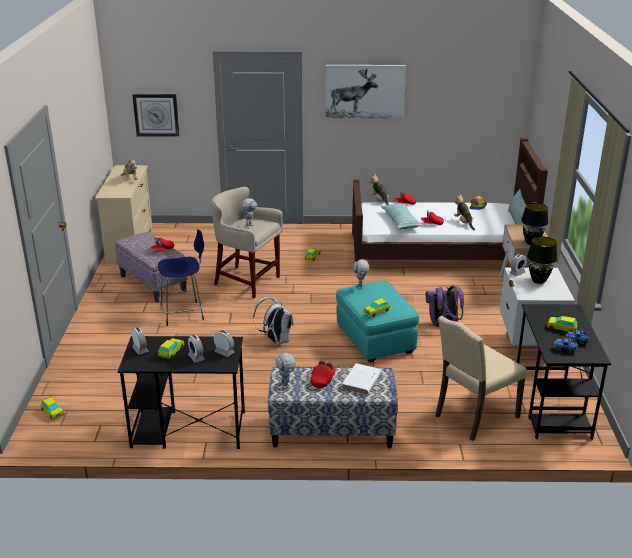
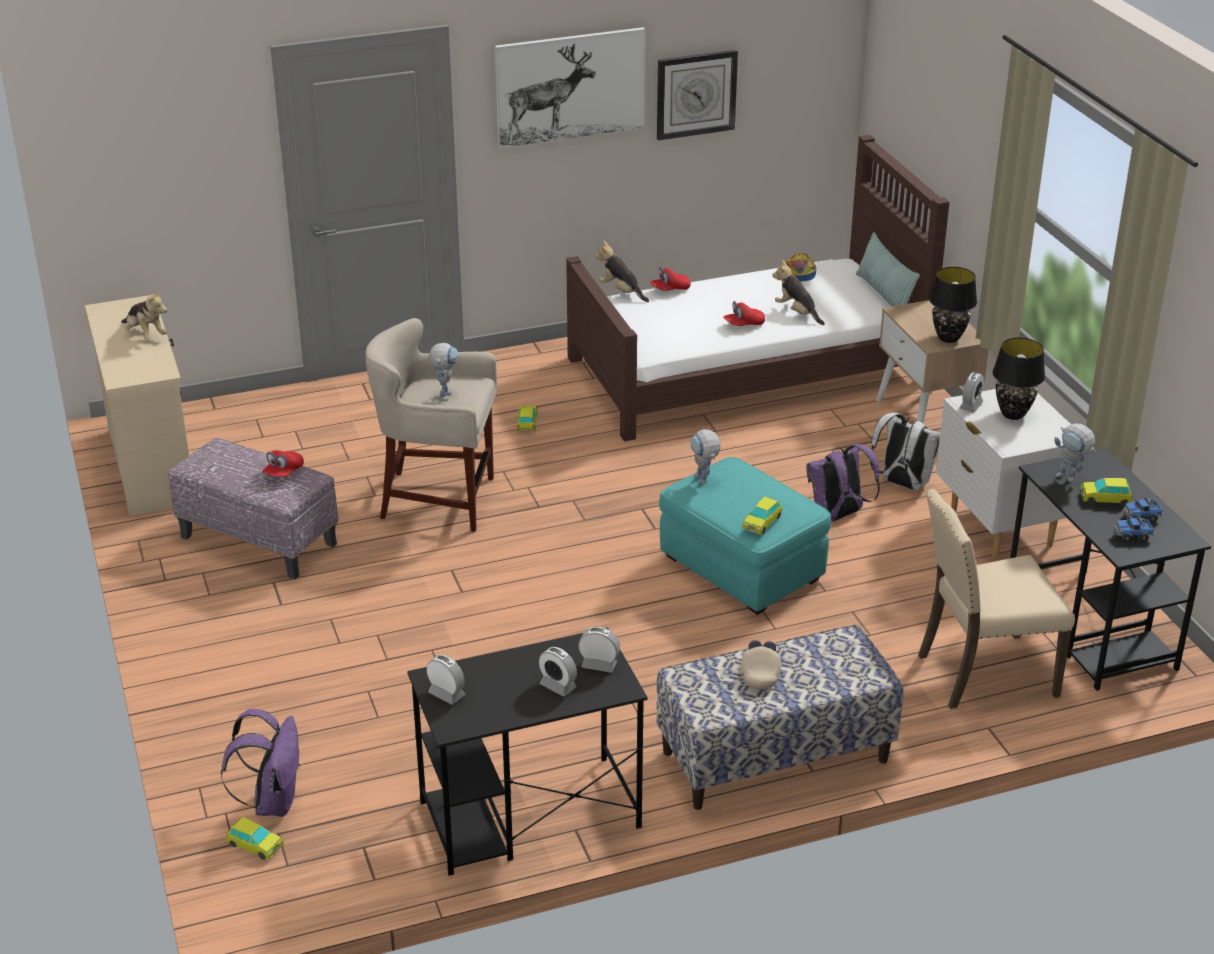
camera: 20 degrees left, 5 degrees up
(75, 395) = (273, 801): none -> purple backpack
(156, 115) = (160, 189): wall clock -> wall clock (696, 94)
(171, 352) = (505, 685): toy car -> none
(184, 313) = (363, 590): blue stool -> none
(276, 340) = (570, 608): white backpack -> white backpack (902, 484)
(286, 386) = (707, 700): toy robot -> toy robot (1070, 478)
(323, 380) = (760, 674): red cap -> beige cap
(361, 381) = (824, 661): white book -> none
(401, 221) = (687, 329): pillow -> none
(474, 416) = (983, 673): beige chair -> beige chair turned 45 degrees clockwise

